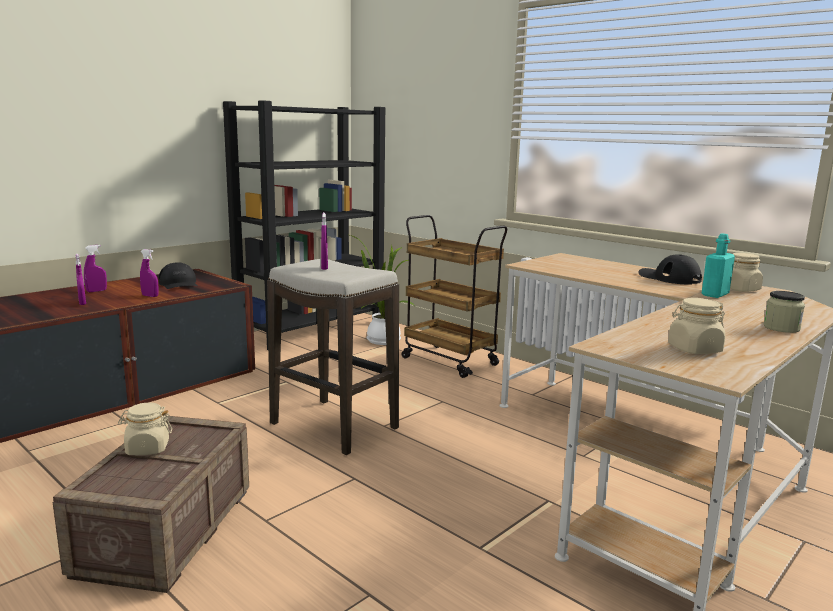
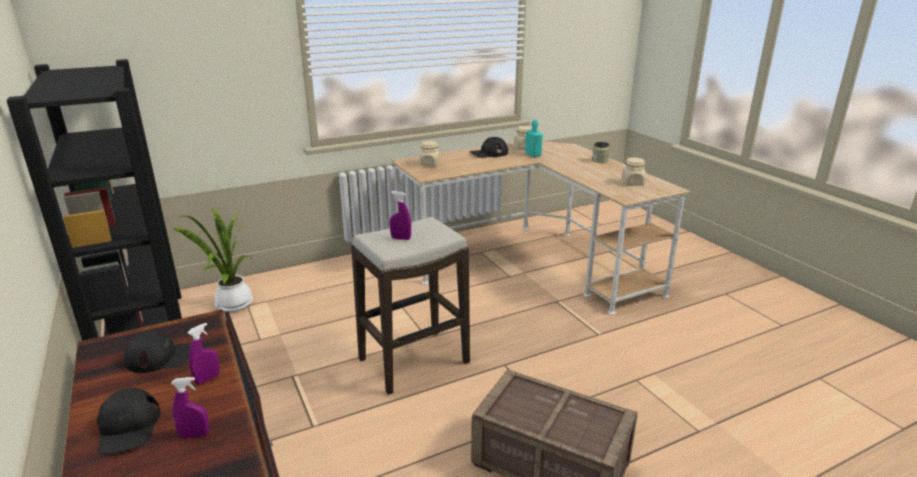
camera: 70 degrees left, 10 degrees up
(96, 291) = (128, 427): purple spray bottle -> black cap
(147, 448) = (540, 420): beige jar -> beige jar (429, 164)
(450, 361) = (322, 283): brown cart -> none

